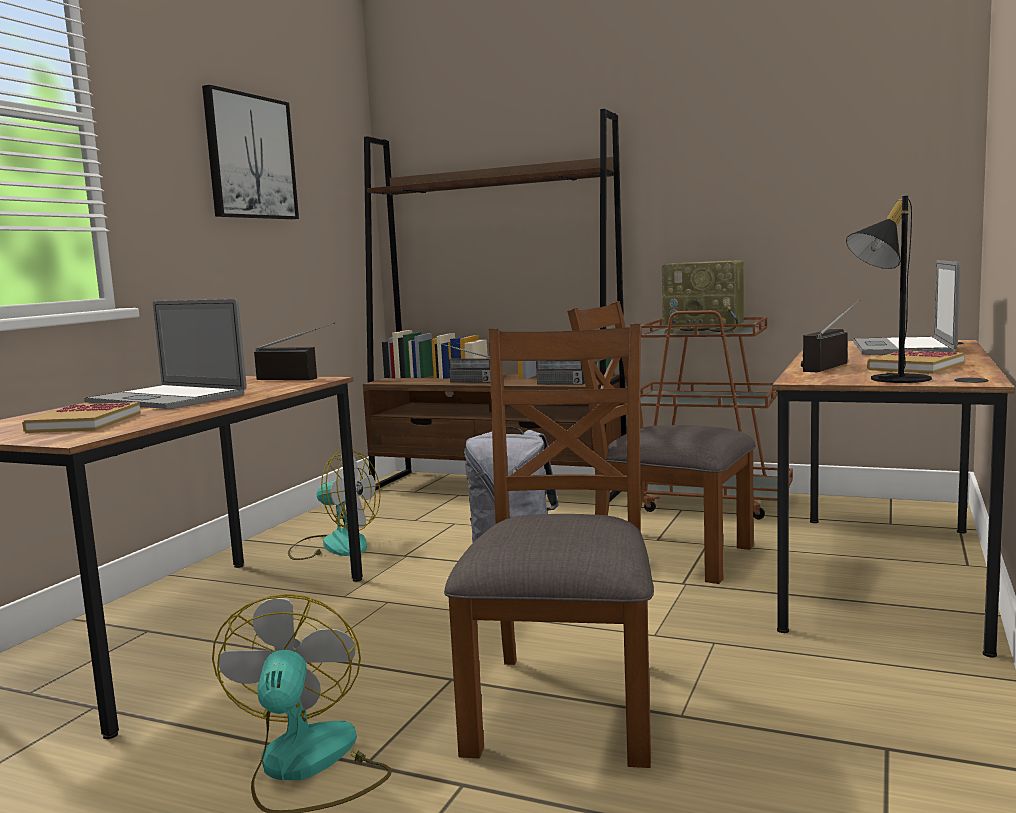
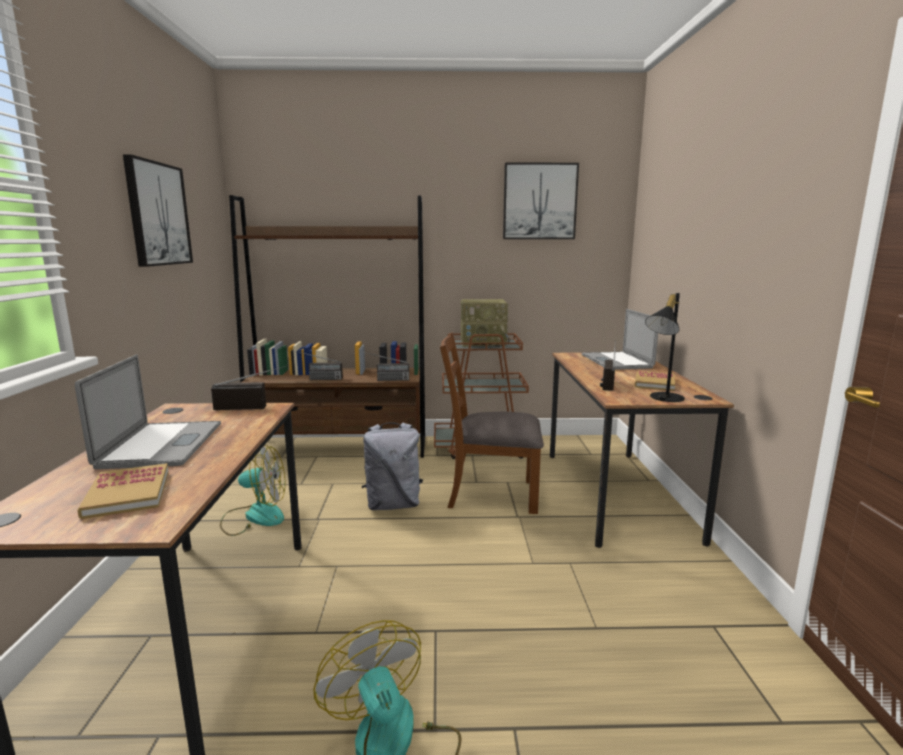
camera: 25 degrees left, 5 degrees up
(166, 398) = (162, 444): laptop -> laptop turned 105 degrees counterclockwise
(565, 705) = (525, 636): brown chair -> none
(806, 99) = (539, 201): none -> picture

